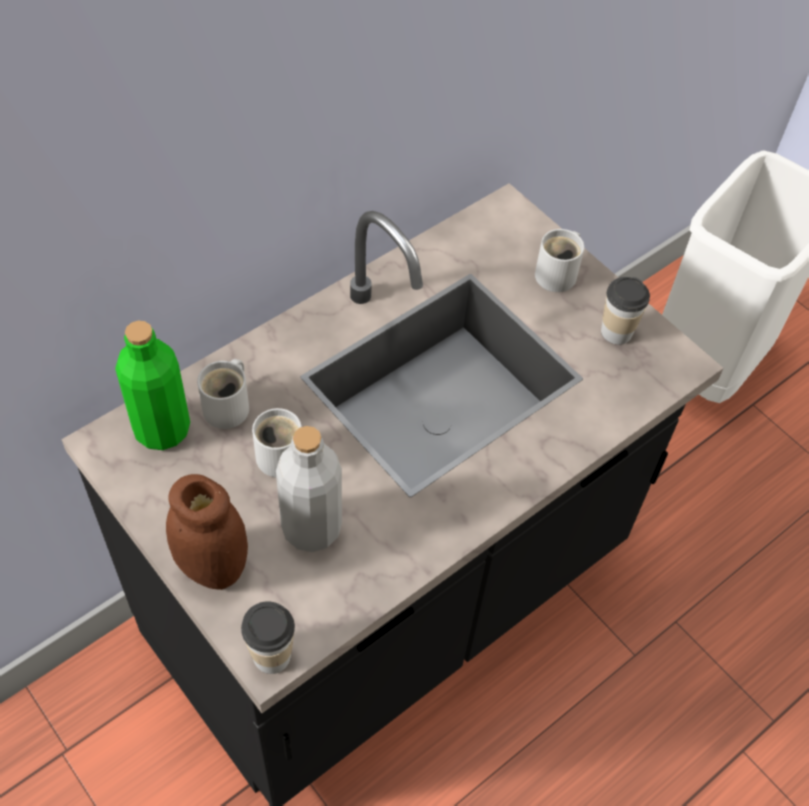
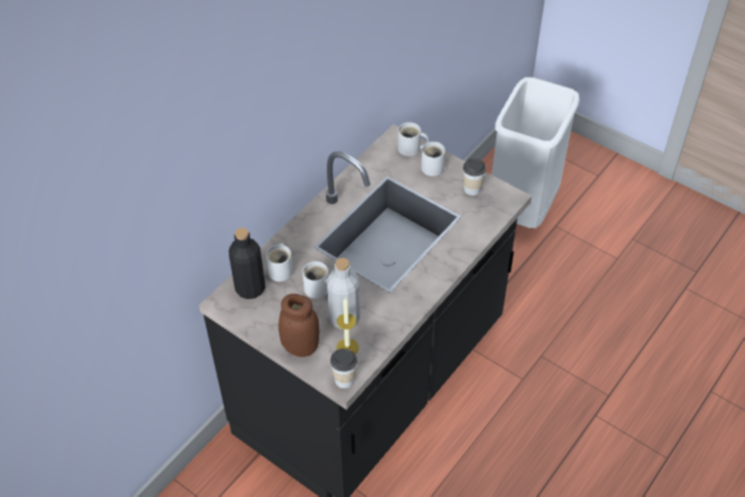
camera: 10 degrees left, 5 degrees down
(162, 429) = (250, 288): green bottle -> black bottle
(298, 589) = (347, 347): none -> candle
(527, 234) = (411, 149): none -> white mug

